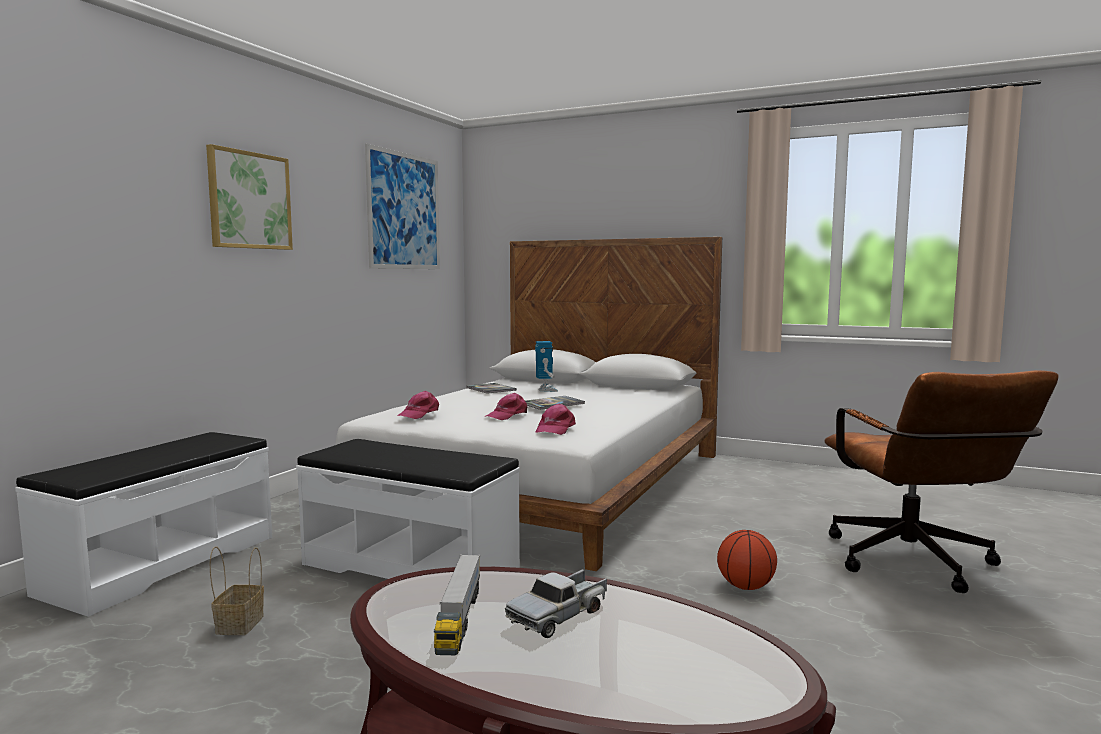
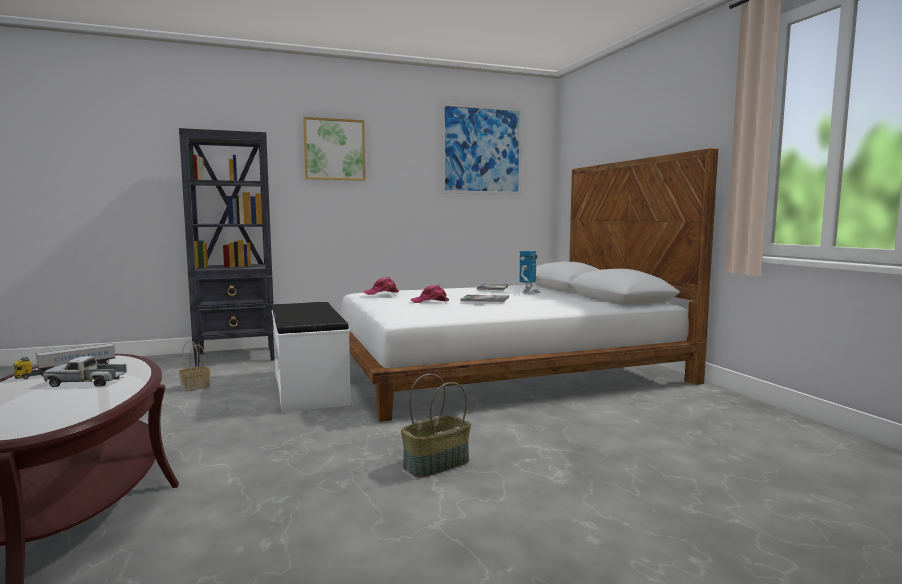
camera: 45 degrees right, 0 degrees up
(161, 564) = (237, 356): white bench -> black bookcase
(555, 429) = (418, 311): pink cap -> none
(745, 587) = (436, 465): basketball -> basket
(917, 566) = (629, 515): brown office chair -> none

